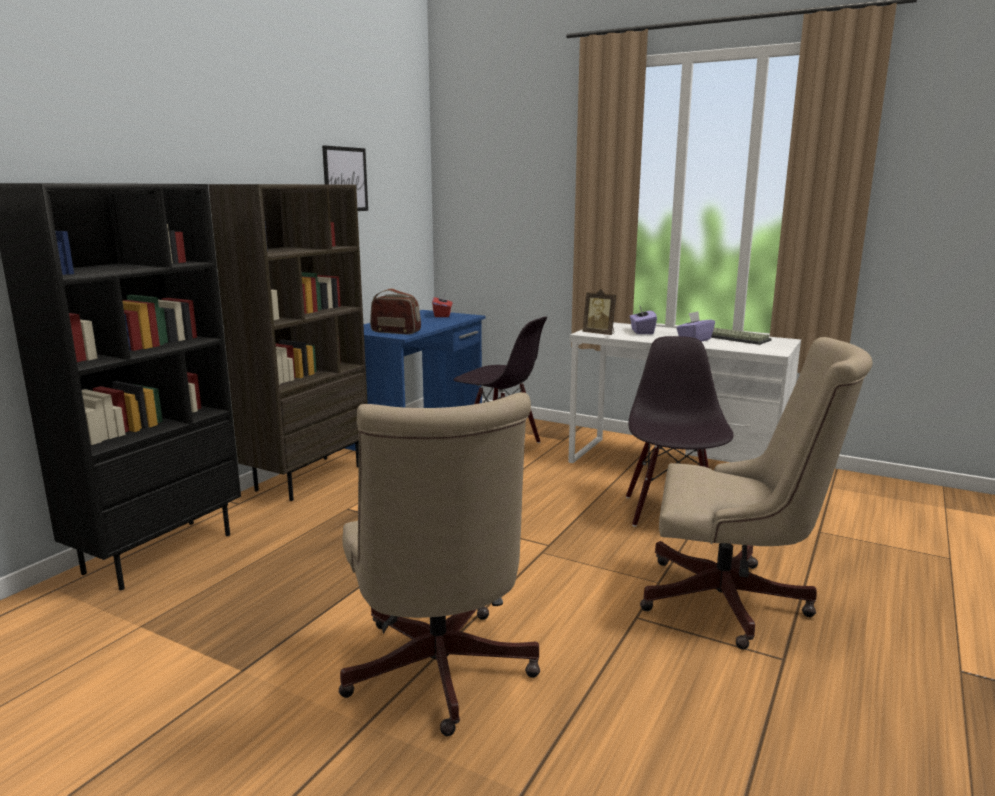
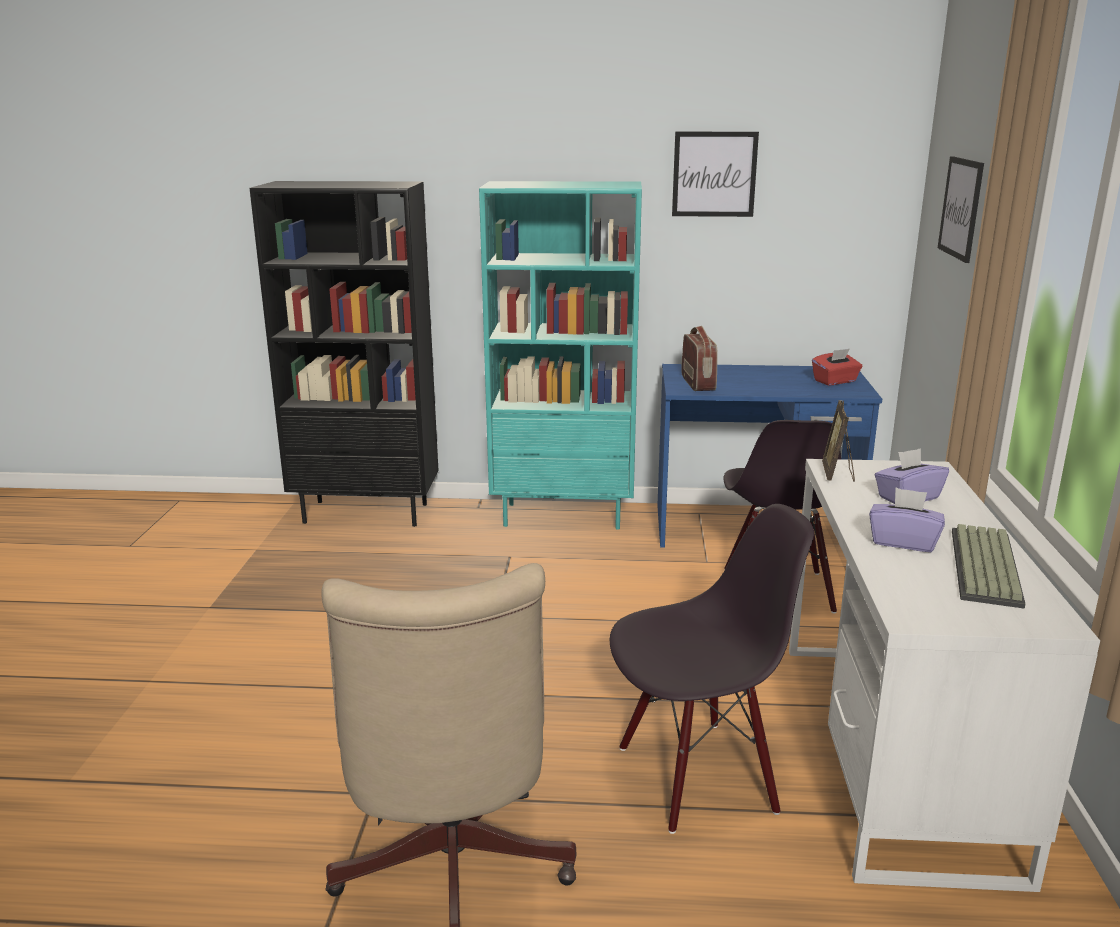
camera: 65 degrees right, 5 degrees up
(309, 477) = (564, 515): brown bookcase -> turquoise bookcase
(438, 676) = (222, 695): beige office chair -> none
(503, 192) = (961, 208): none -> picture

